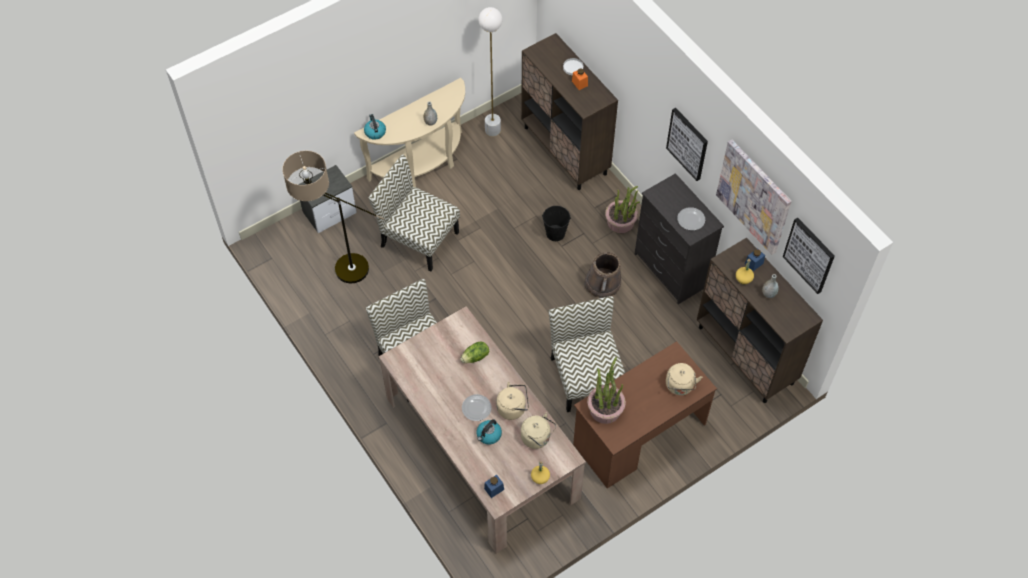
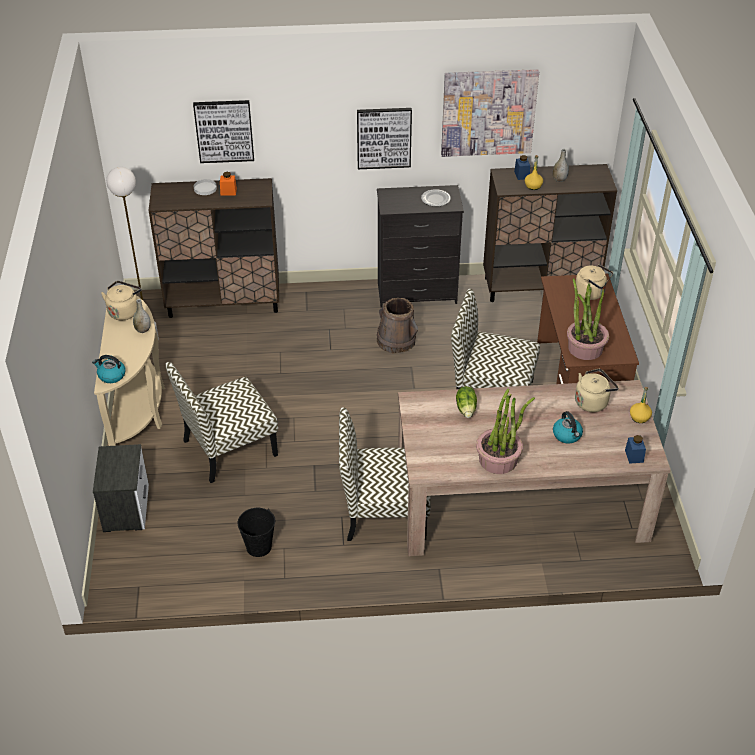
camera: 60 degrees left, 15 degrees down
(338, 269) = (207, 531): floor lamp -> none
(476, 408) = (528, 431): plate -> none
(513, 408) = (546, 405): beige kettle -> beige kettle (124, 311)
(555, 233) = (312, 347): black bucket -> black bucket (258, 546)
(621, 222) = (338, 301): potted plant -> potted plant (498, 459)
(809, 255) = (573, 109): picture -> picture (224, 131)

